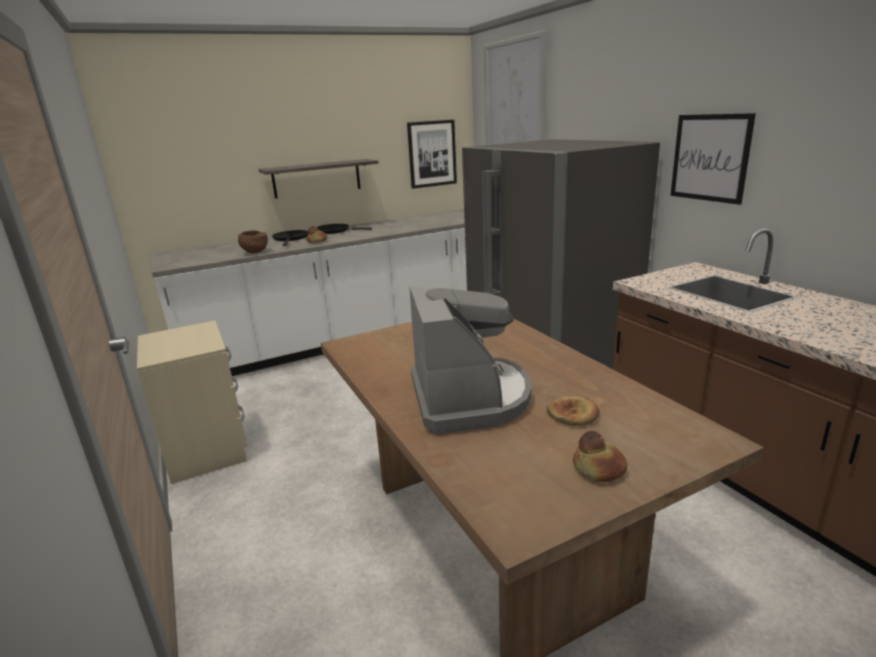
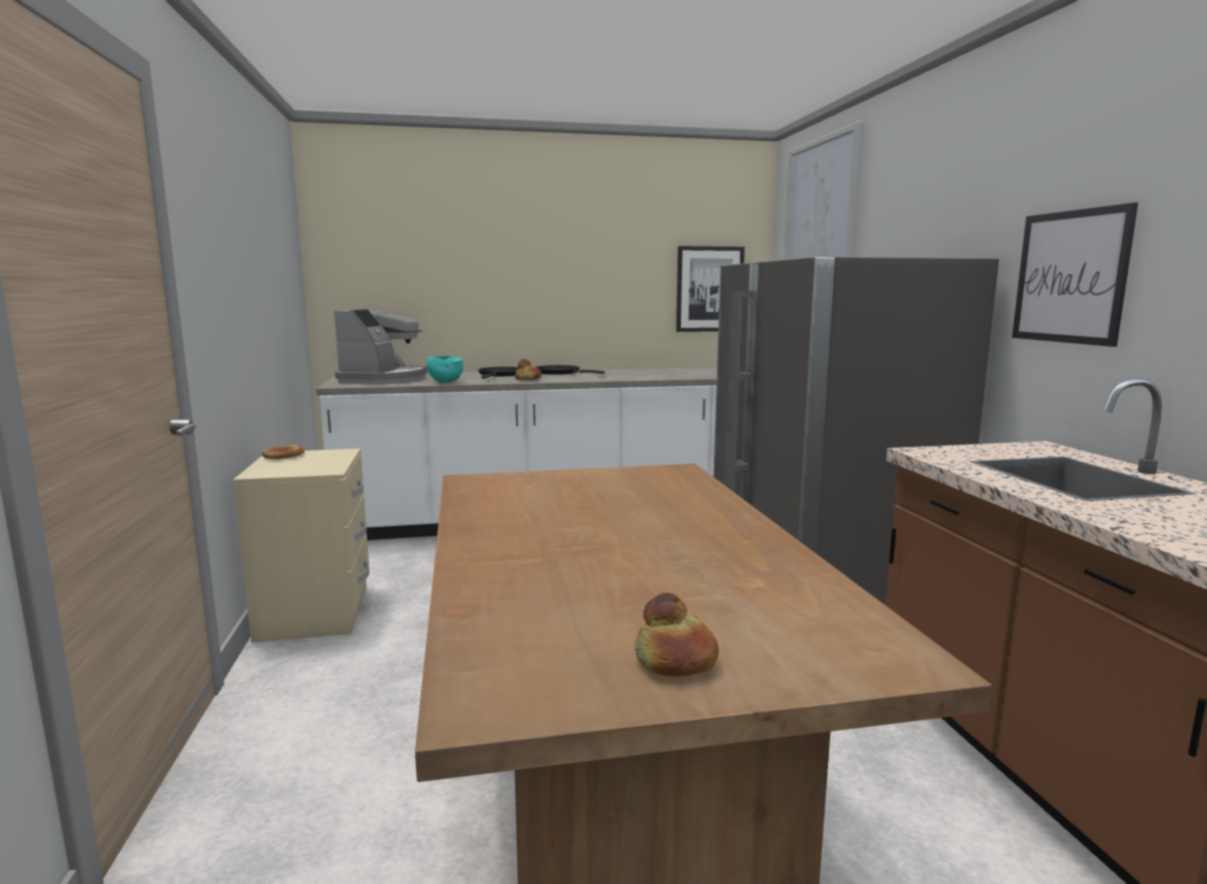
camera: 15 degrees right, 10 degrees down
(254, 252) = (444, 382): brown bowl -> turquoise bowl
(317, 178) = (550, 306): shelf -> none
(469, 397) = (570, 552): coffee machine -> coffee machine (384, 379)
(573, 414) = (701, 592): bread -> bread (283, 456)

